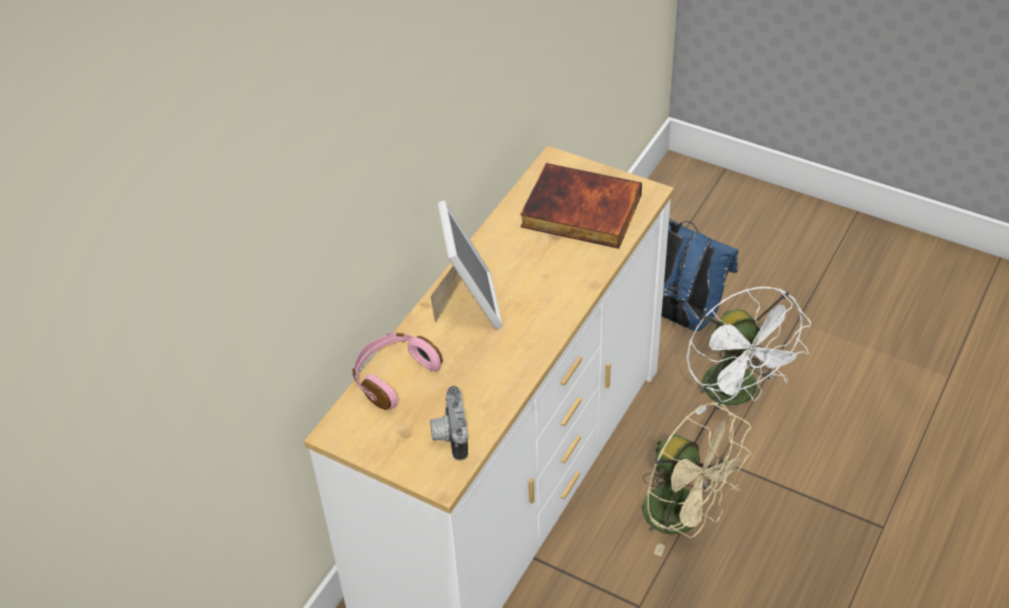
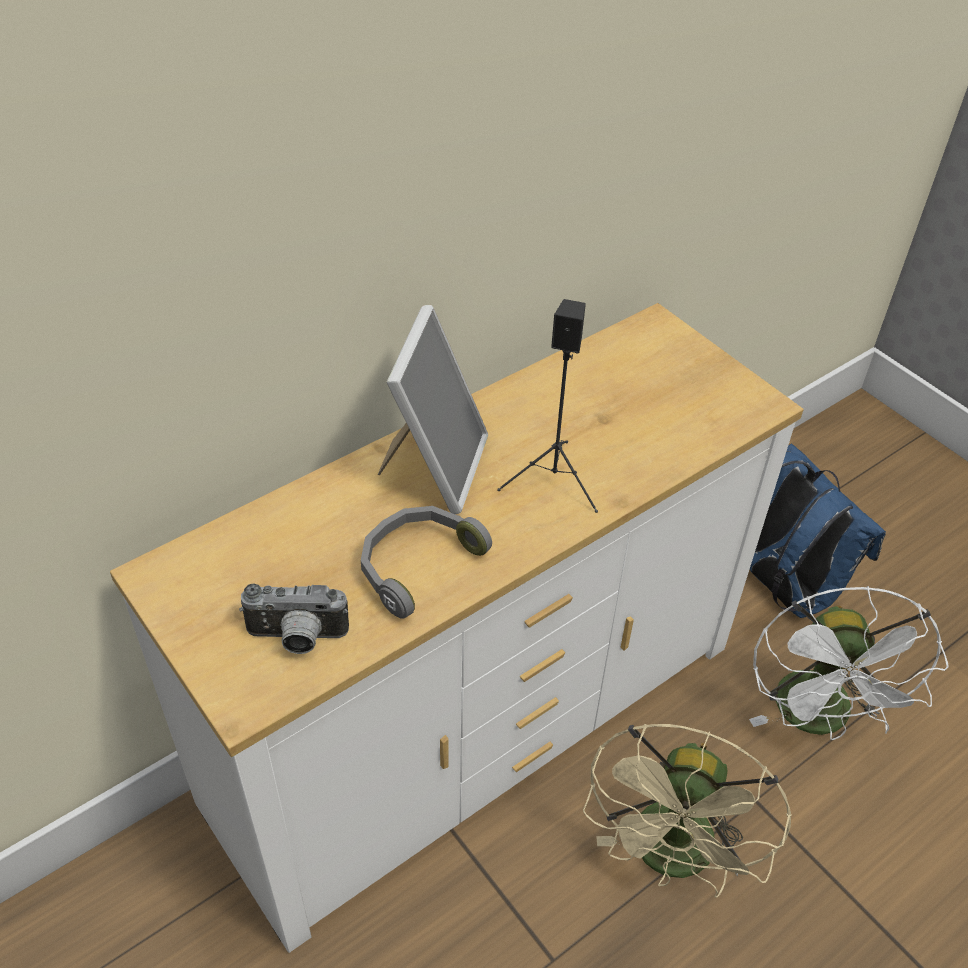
camera: 20 degrees right, 0 degrees up
(393, 376) = (278, 528): pink headphones -> none
(449, 435) = (296, 639): camera -> camera turned 105 degrees counterclockwise
(493, 366) = (416, 564): none -> grey headphones
(547, 286) = (555, 481): none -> black speaker
(580, 212) = (654, 398): book -> none
(684, 517) = (672, 859): beige fan -> beige fan turned 45 degrees clockwise

